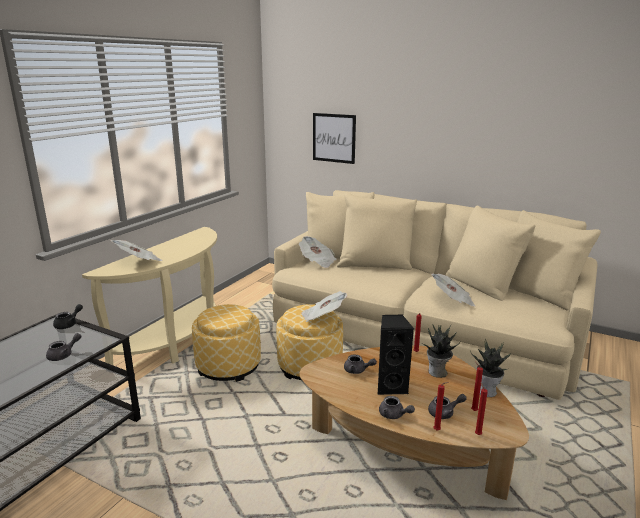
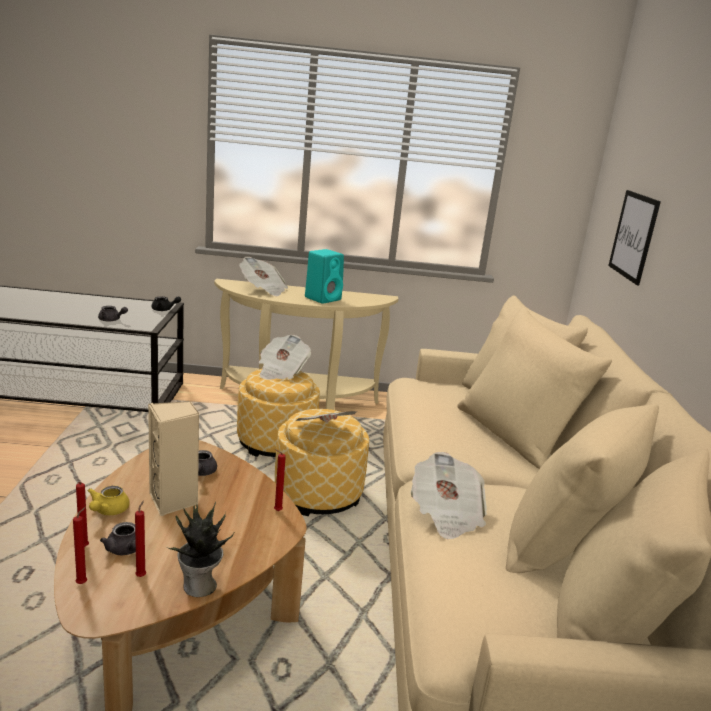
camera: 60 degrees right, 0 degrees up
(185, 247) = (323, 298): none -> turquoise speaker
(317, 261) = (453, 390): newspaper -> newspaper (281, 371)
(391, 386) = (174, 501): black speaker -> beige speaker
(394, 415) = (108, 511): grey teapot -> yellow teapot
(437, 372) = (229, 535): potted plant -> none

